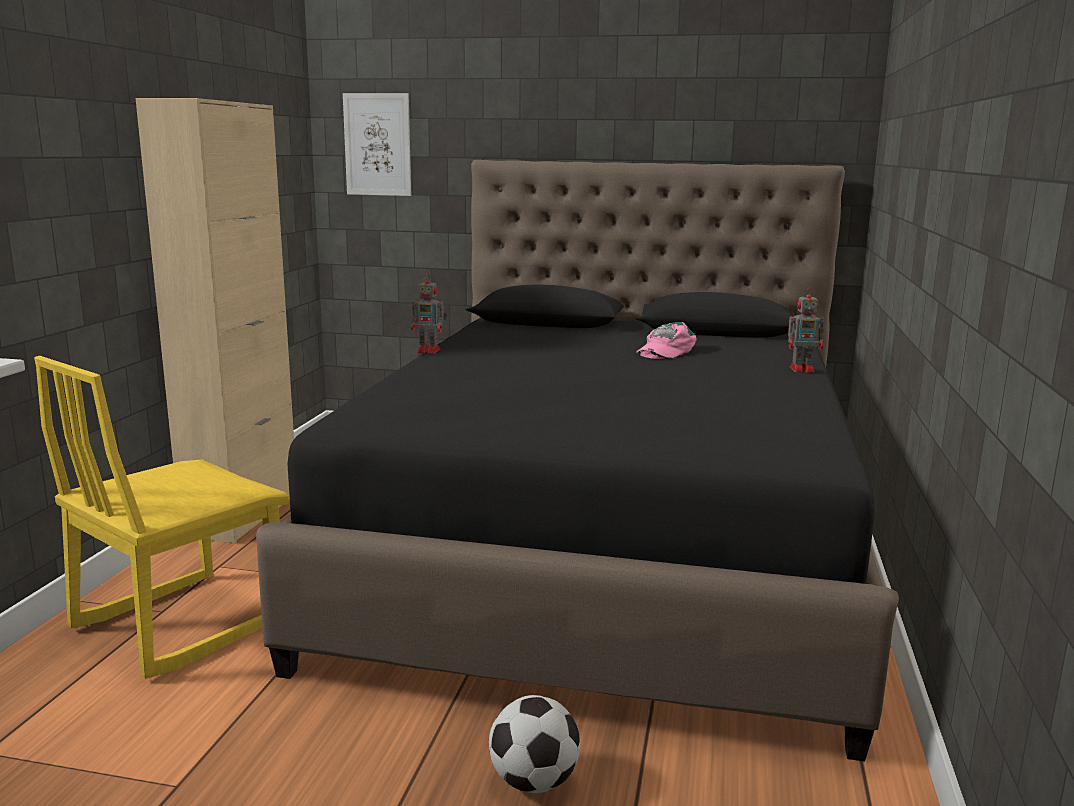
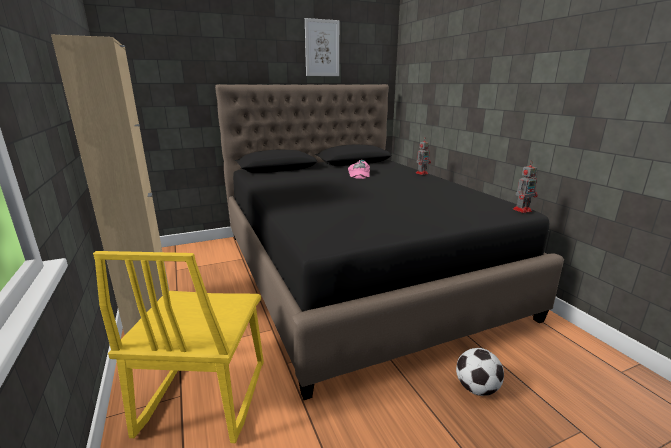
camera: 35 degrees left, 5 degrees up
(377, 145) = (149, 76): picture -> picture (322, 48)
(430, 351) = (259, 193): toy robot -> toy robot (522, 210)

